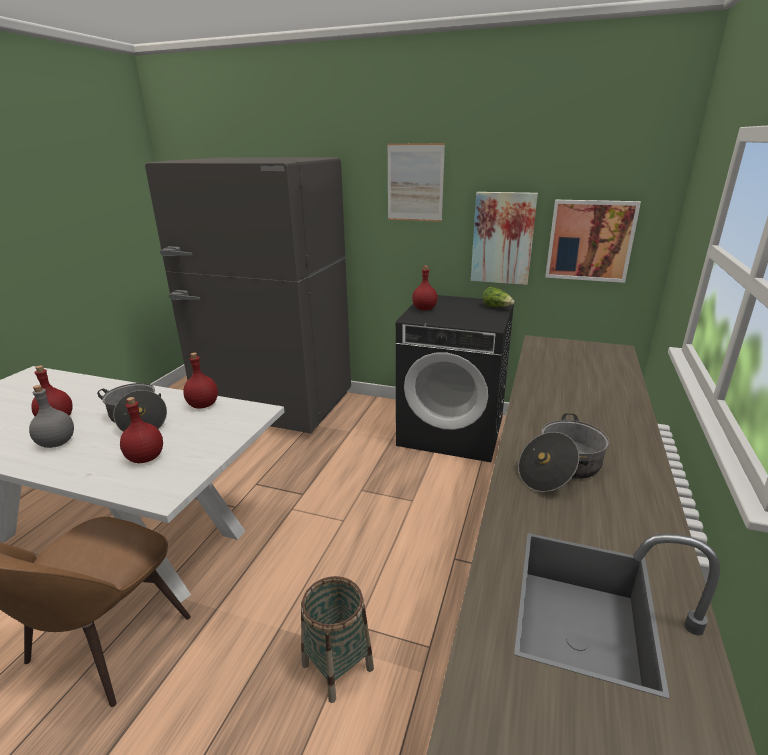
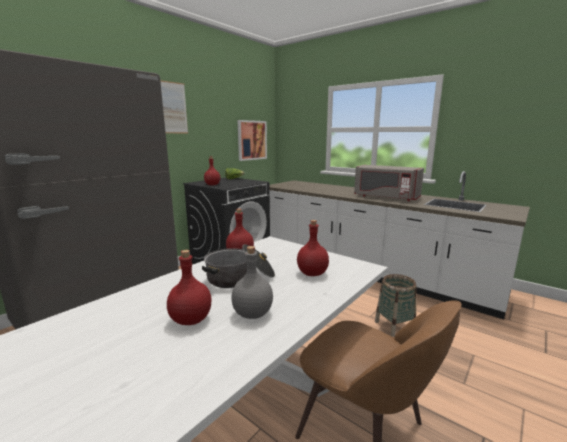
camera: 70 degrees left, 10 degrees down
(502, 238) = (219, 142): picture -> none
(560, 469) = (385, 197): cooking pot -> grey microwave

